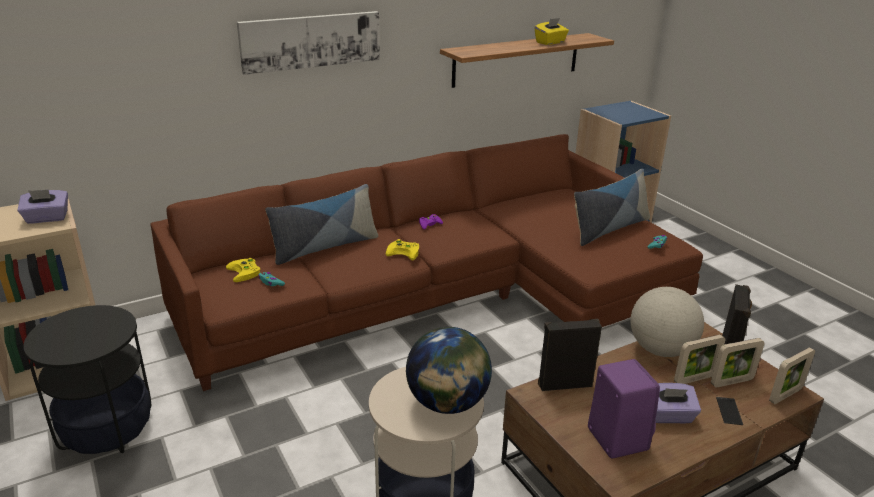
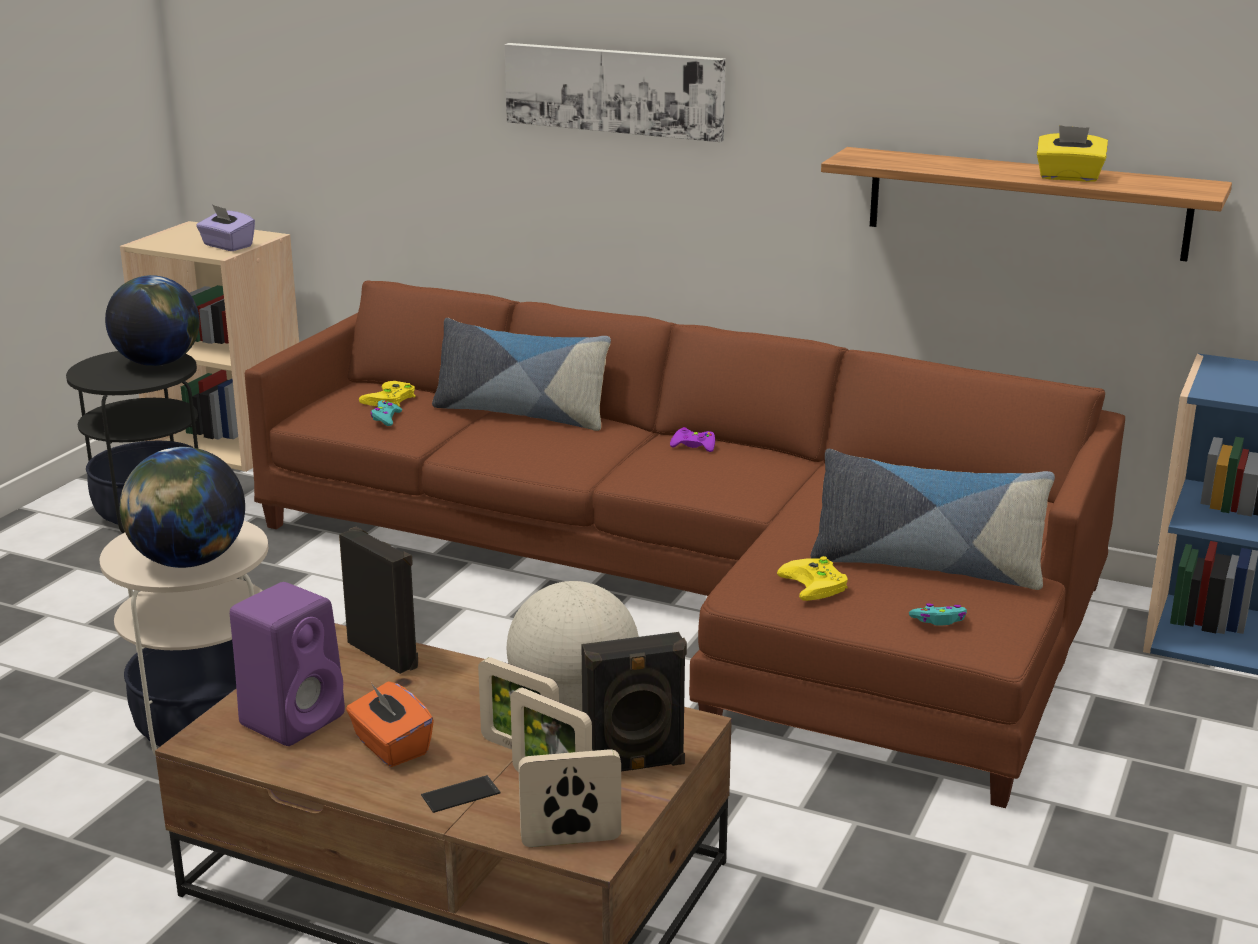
camera: 55 degrees right, 5 degrees down
(90, 320) = (158, 363): none -> globe
(405, 252) = (586, 458): yellow game controller -> yellow game controller (817, 584)
(668, 416) = (390, 746): purple tissue box -> orange tissue box
(785, 395) = (571, 840): picture frame -> picture frame turned 150 degrees clockwise

